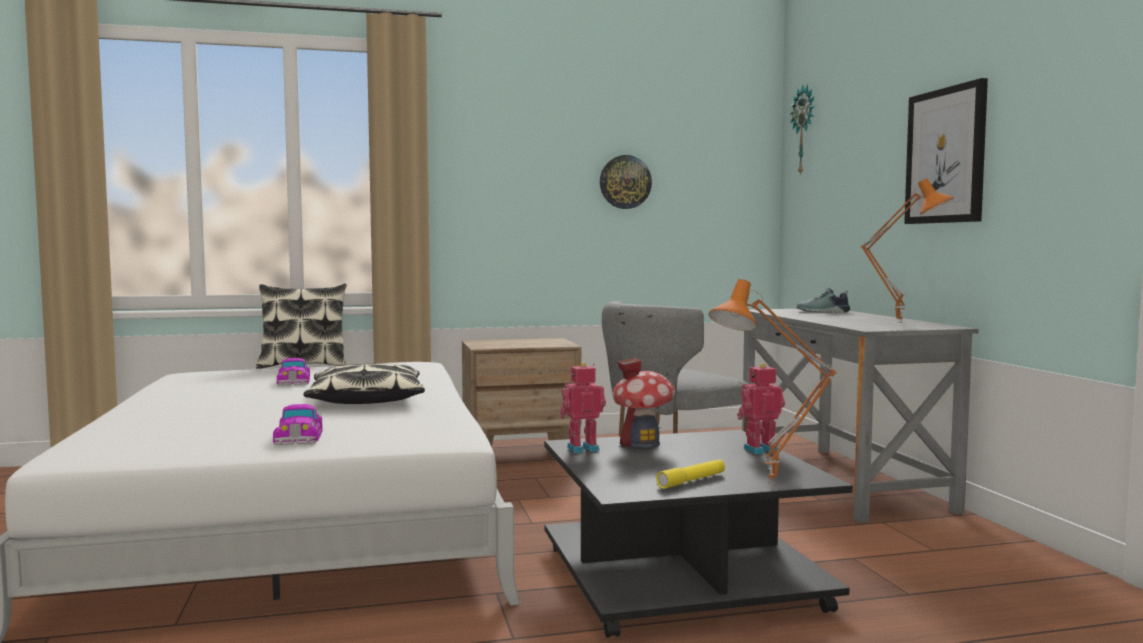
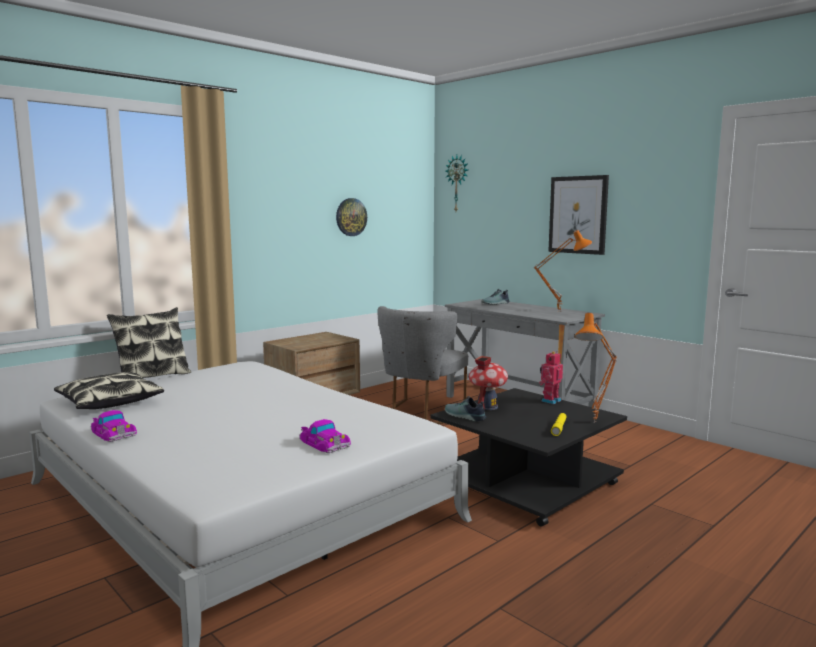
camera: 30 degrees left, 5 degrees up
(294, 381) = (193, 394): toy car -> toy car (112, 432)
(366, 400) = (289, 404): pillow -> pillow (109, 402)
(582, 448) = (464, 416): toy robot -> shoe

